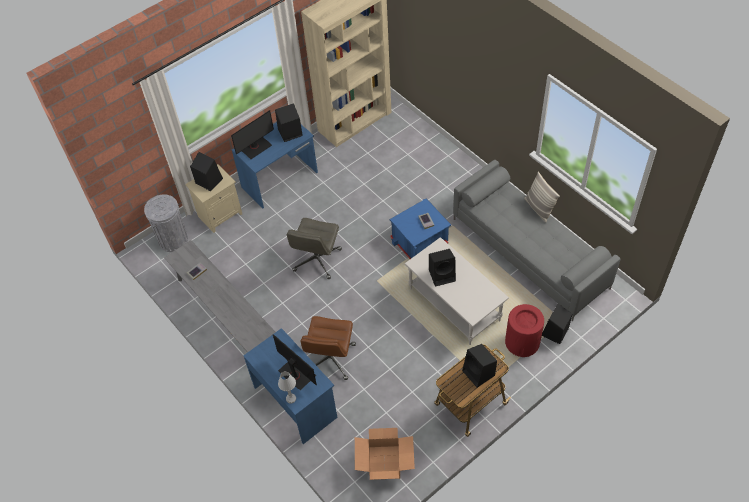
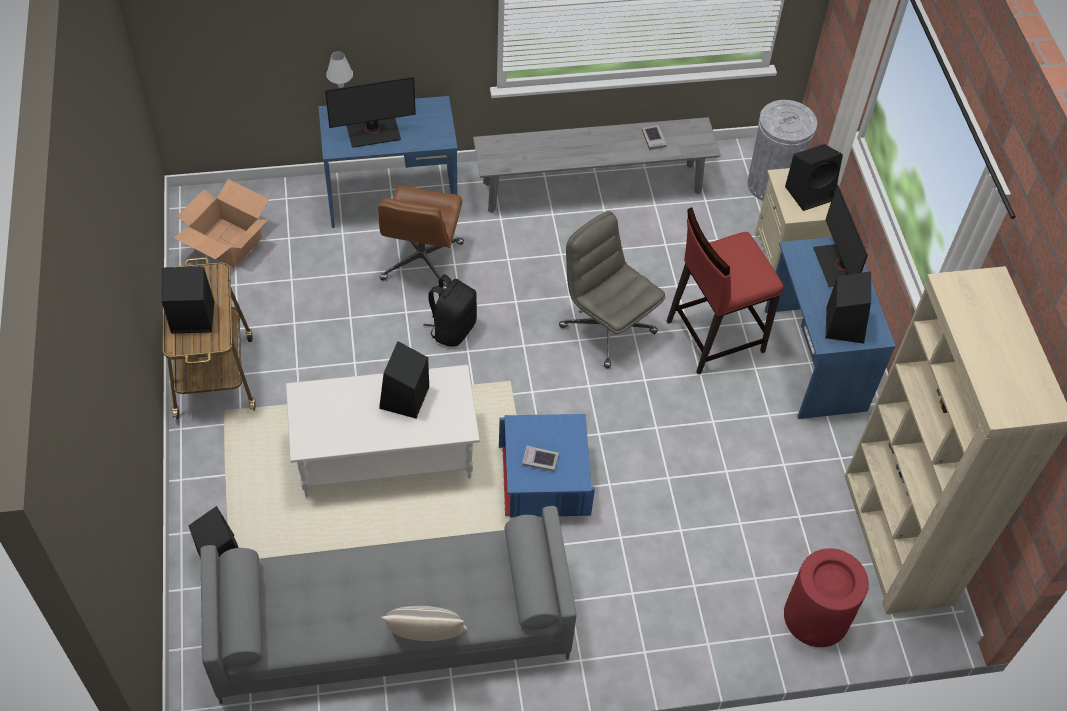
camera: 115 degrees right, 0 degrees up
(292, 219) = (713, 336): none -> red stool
(331, 359) = (422, 262): brown office chair -> brown office chair turned 120 degrees counterclockwise
(363, 321) = (452, 329): none -> black backpack
(522, 341) = (246, 502): red trash can -> red trash can (816, 617)

